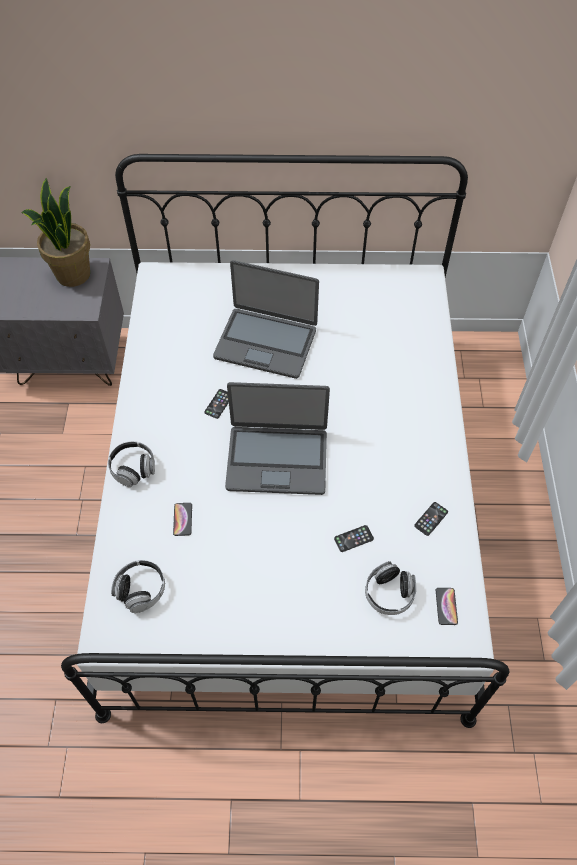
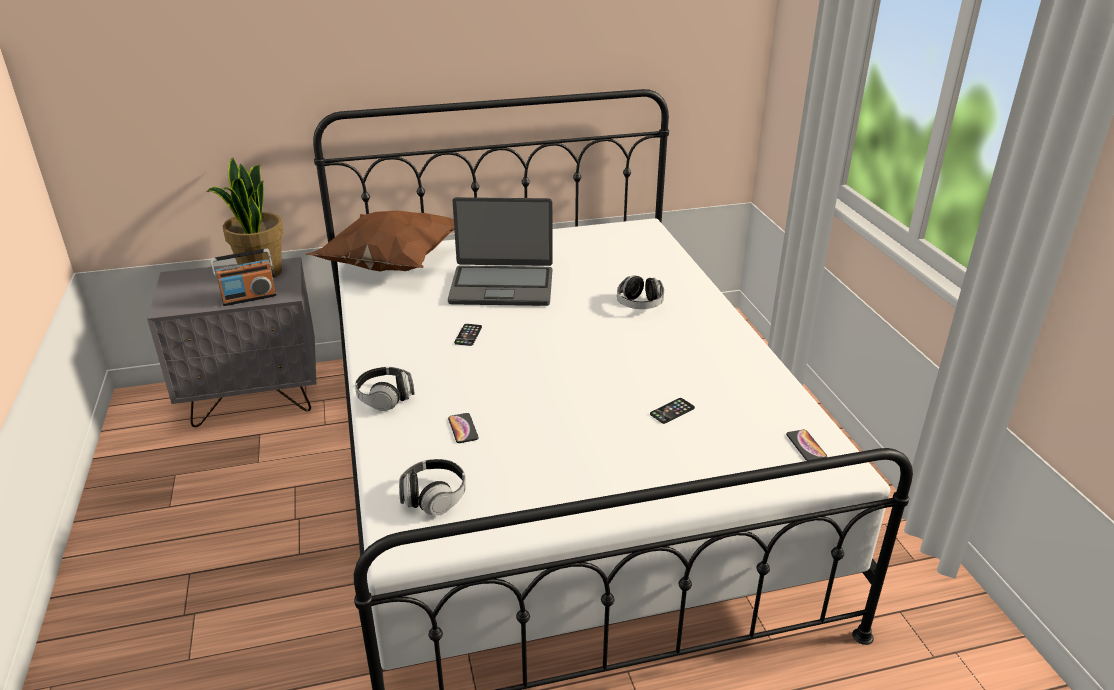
camera: 15 degrees left, 25 degrees down
(56, 308) = (249, 298): none -> radio
(179, 291) = (391, 265): none -> brown pillow
(277, 459) = (554, 365): laptop -> none
(389, 594) = (736, 447): headphones -> headphones (639, 304)
(431, 519) = (748, 383): phone -> none

